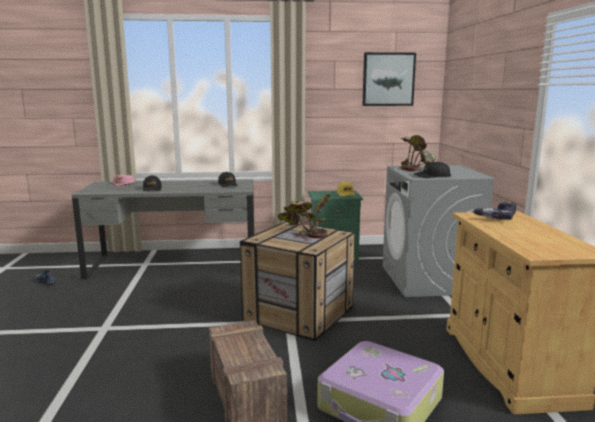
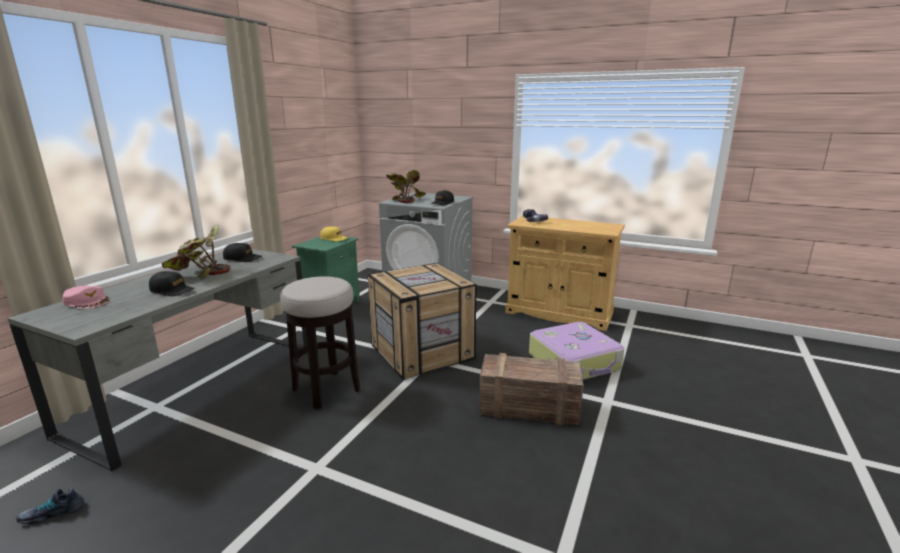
camera: 60 degrees left, 5 degrees up
(201, 299) = (326, 390): none -> stool
(304, 232) = (413, 275): potted plant -> potted plant (200, 273)
(388, 79) = (325, 117): picture -> none

